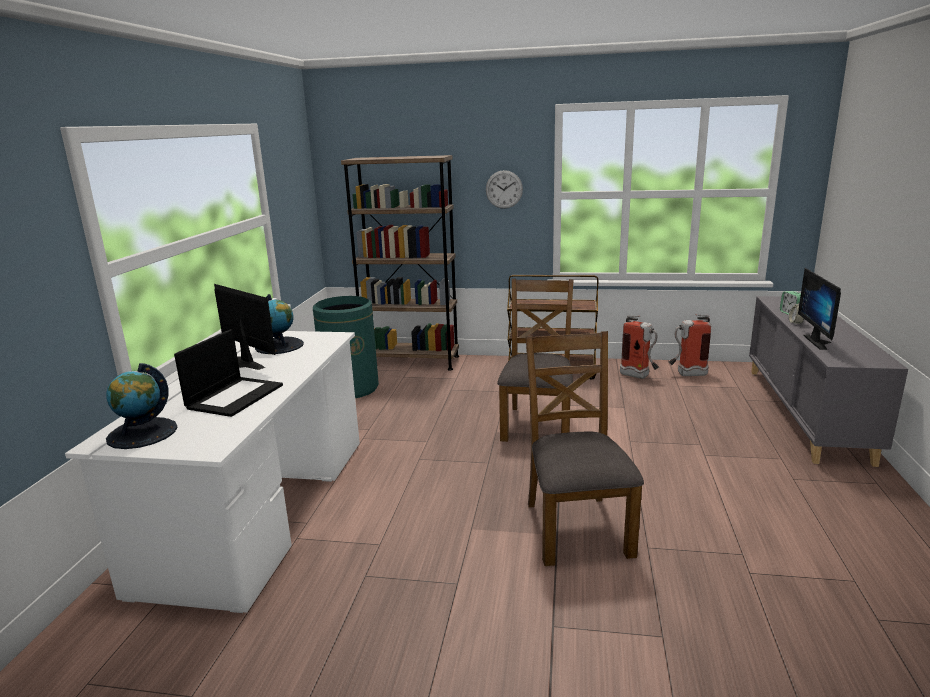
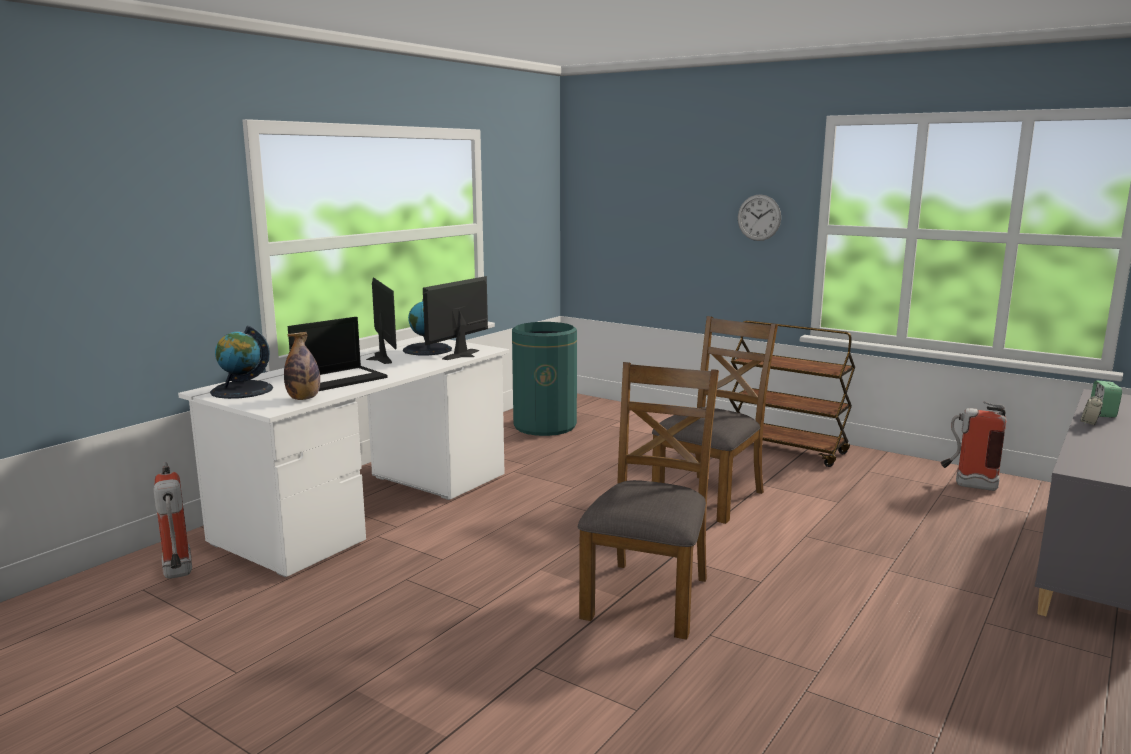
camera: 25 degrees right, 5 degrees down
(228, 429) = (304, 398): none -> bottle
(411, 361) = (632, 413): brown bookcase -> none
(639, 376) = (896, 475): fire extinguisher -> fire extinguisher (178, 573)
(820, 342) = (1090, 447): monitor -> monitor (465, 355)

